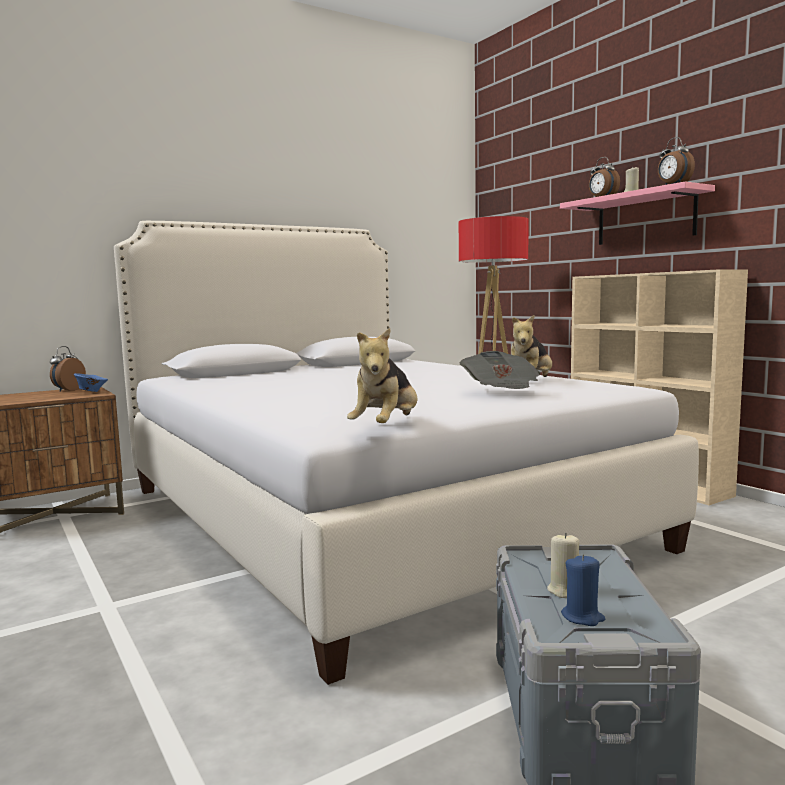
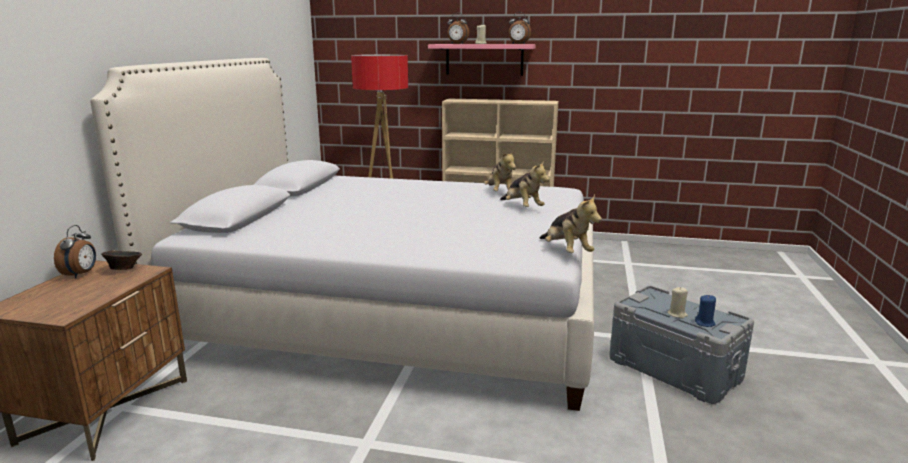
camera: 45 degrees left, 10 degrees up
(67, 390) = (81, 274): alarm clock -> alarm clock turned 150 degrees counterclockwise
(91, 391) = (124, 269): blue bowl -> brown bowl
(502, 394) = (522, 207): newspaper -> plush toy

